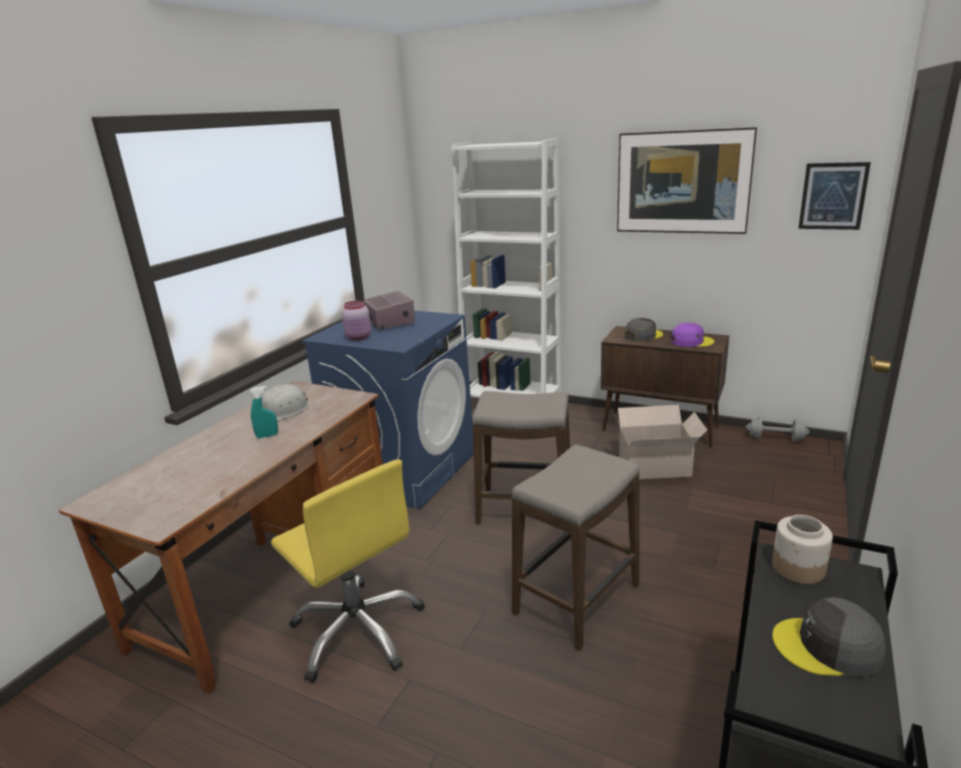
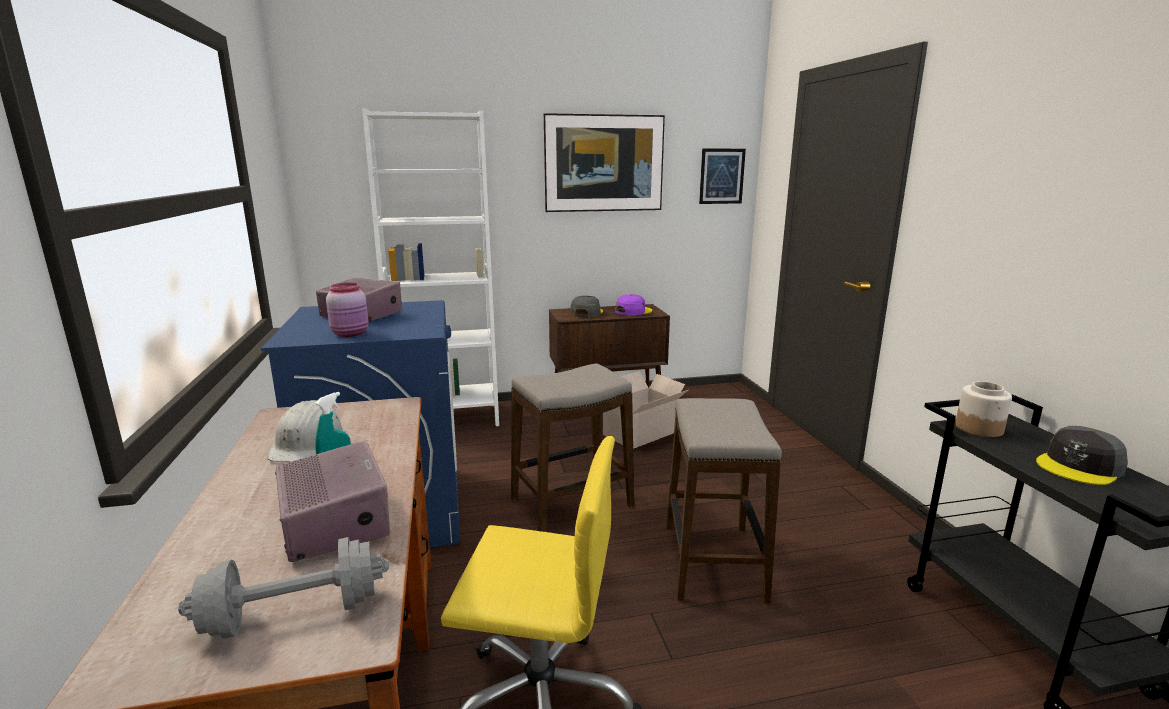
camera: 40 degrees left, 5 degrees down
(229, 464) = (335, 522): none -> radio
(775, 438) = (698, 390): grey dumbbell -> grey dumbbell (294, 614)

